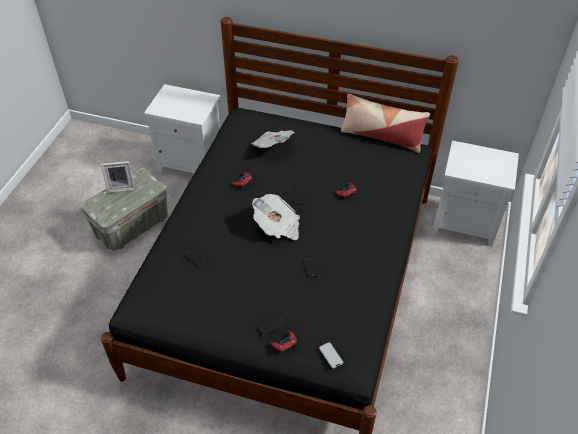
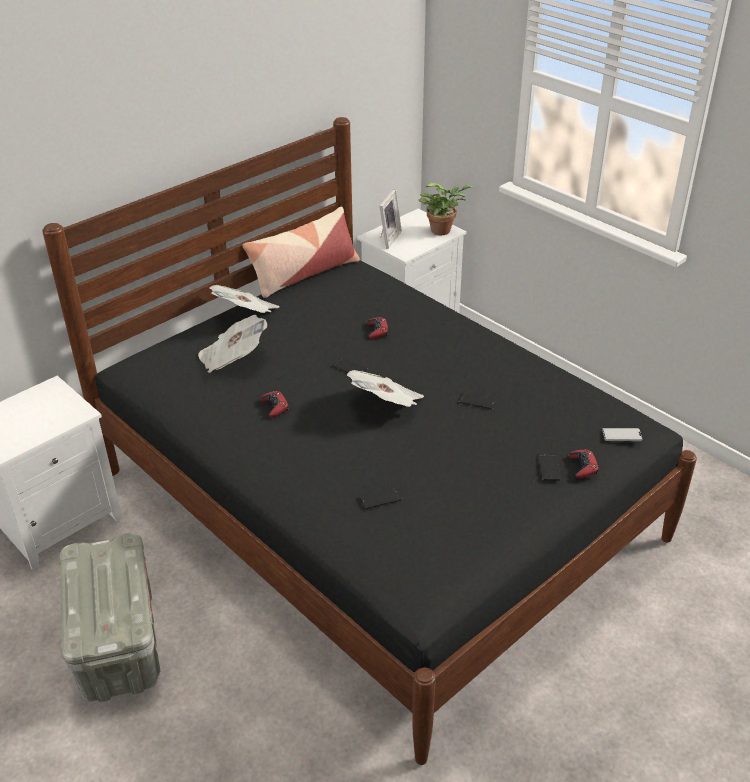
camera: 60 degrees left, 10 degrees down
(121, 187) = (82, 586): picture frame -> picture frame (387, 238)
(318, 132) = (246, 314): none -> newspaper
(503, 177) = (443, 230): none -> potted plant

